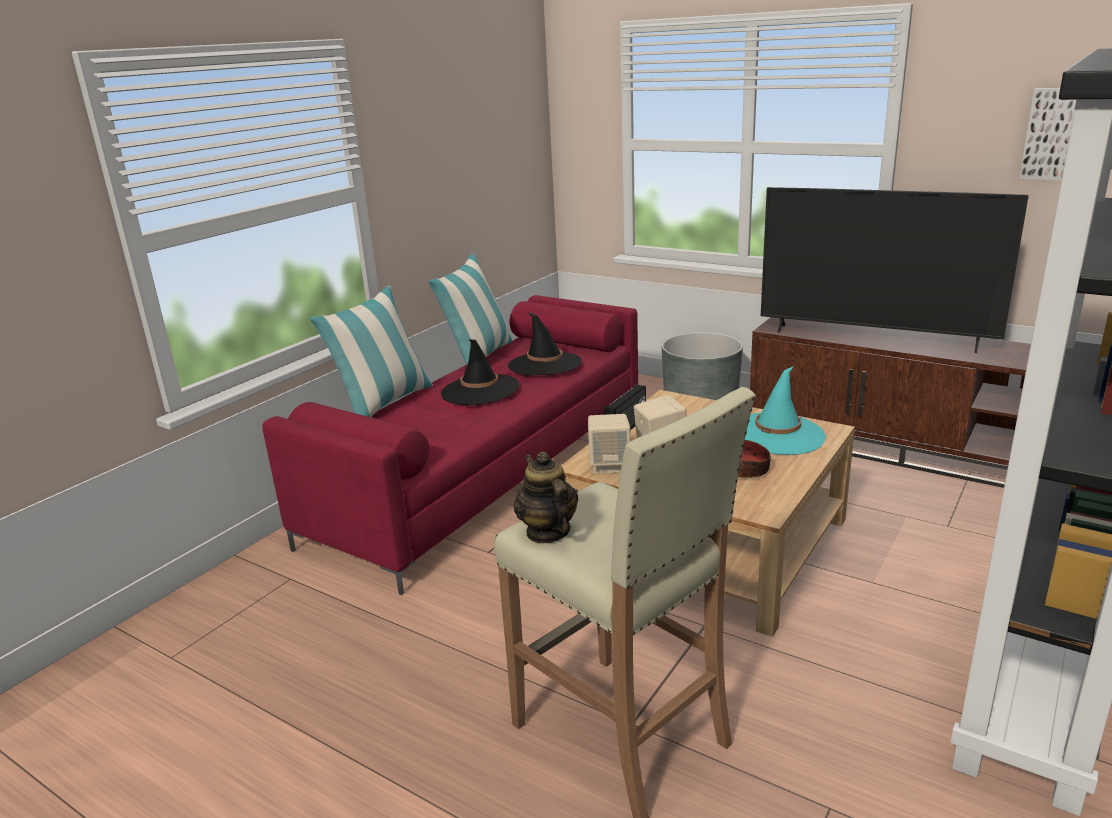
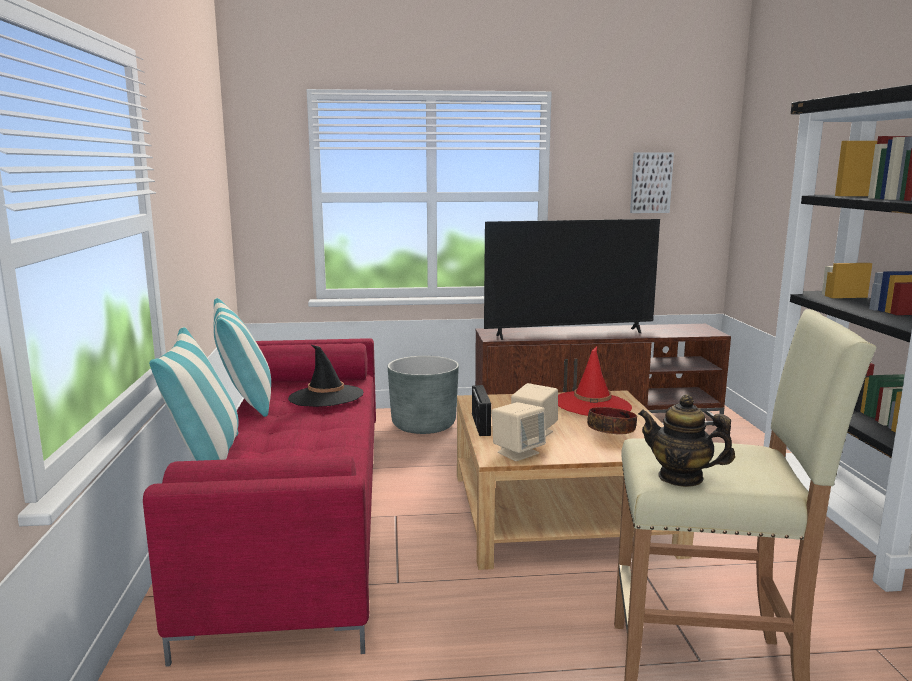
camera: 40 degrees left, 10 degrees down
(480, 390) = (298, 427): black hat -> none
(777, 434) = (592, 405): turquoise hat -> red hat

